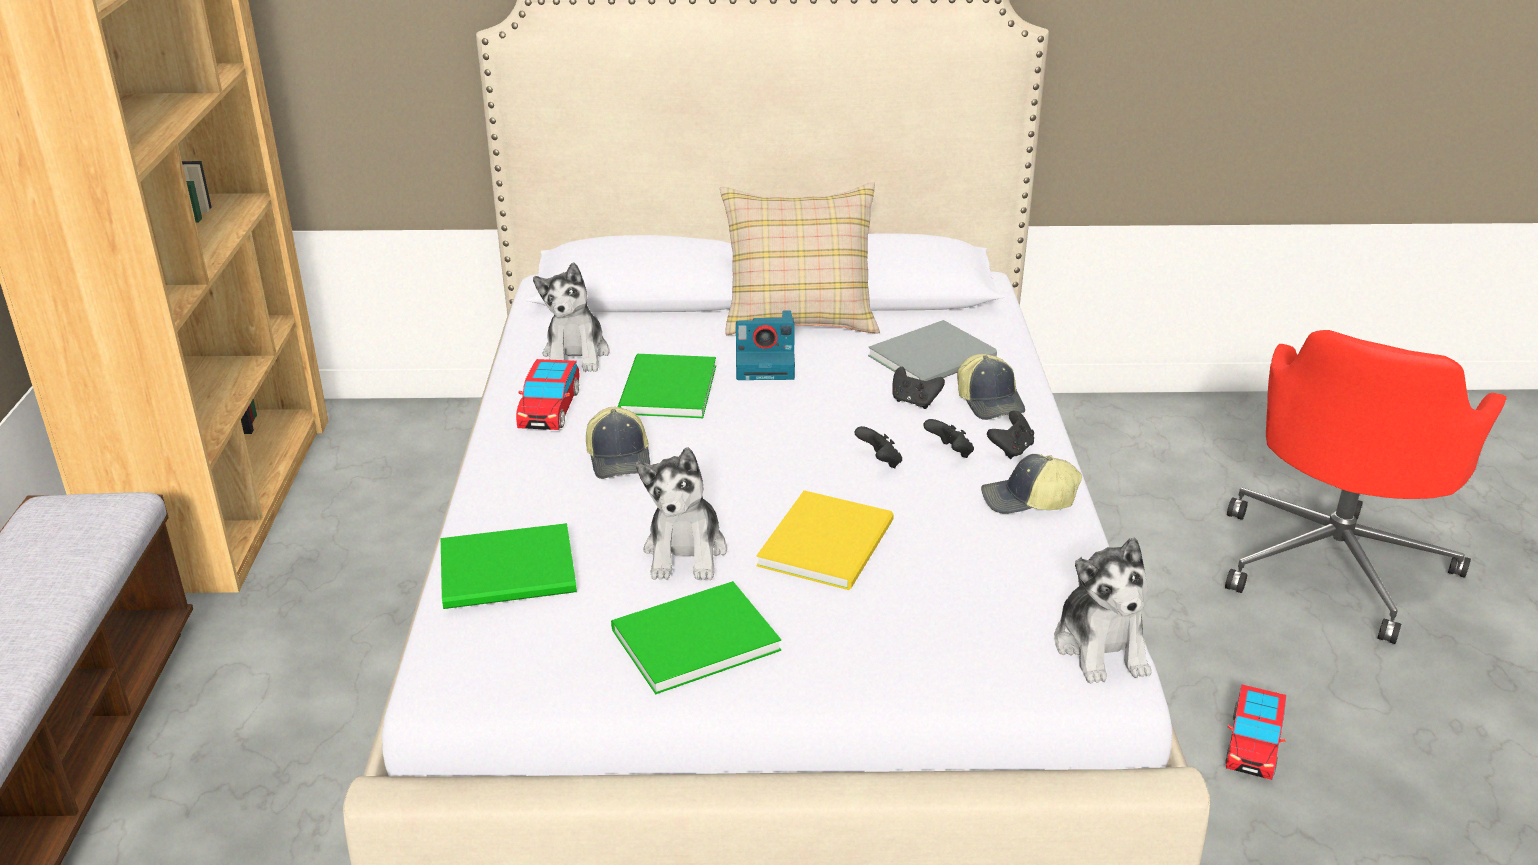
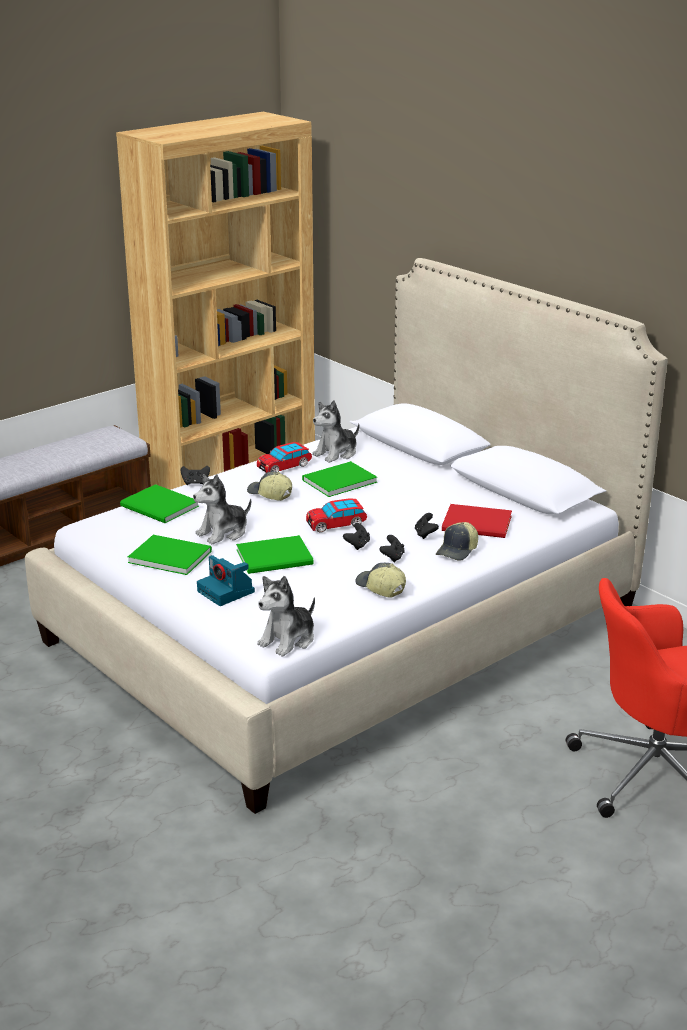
camera: 50 degrees right, 5 degrees down
(620, 458) = (269, 494): cap -> cap turned 90 degrees clockwise
(767, 364) = (400, 492): camera -> camera (227, 592)
(799, 317) = (459, 482): beige pillow -> none
(830, 542) = (277, 558): yellow book -> green book
(936, 357) = (478, 524): grey book -> red book
(1011, 450) = (420, 570): black game controller -> black game controller (195, 483)
(1253, 743) = (441, 795): toy car -> toy car (336, 524)

